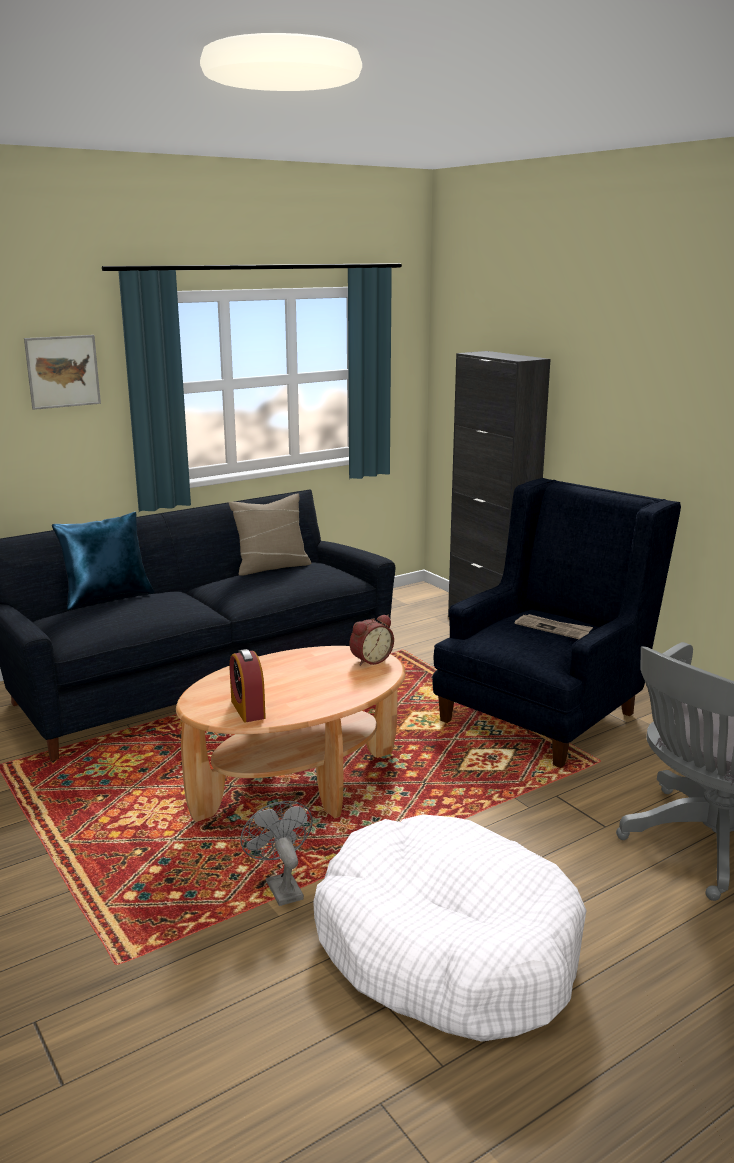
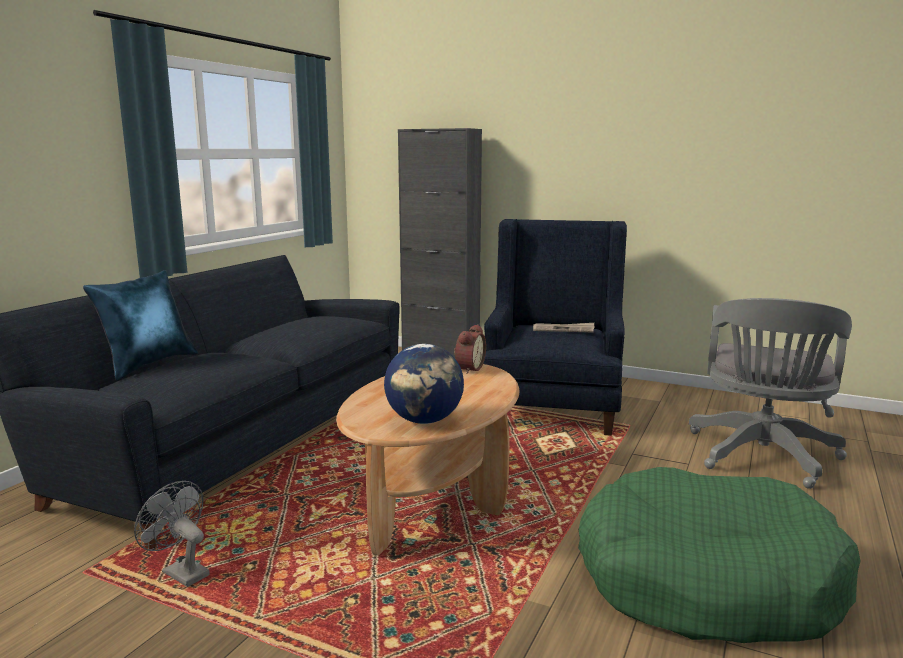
camera: 30 degrees left, 5 degrees down
(63, 371) = (50, 124): picture -> none
(248, 709) = (424, 421): alarm clock -> globe
(272, 567) = (286, 322): beige pillow -> none
(281, 886) = (521, 582): grey fan -> grey fan (180, 572)
(446, 948) = (706, 580): white dog bed -> green dog bed

